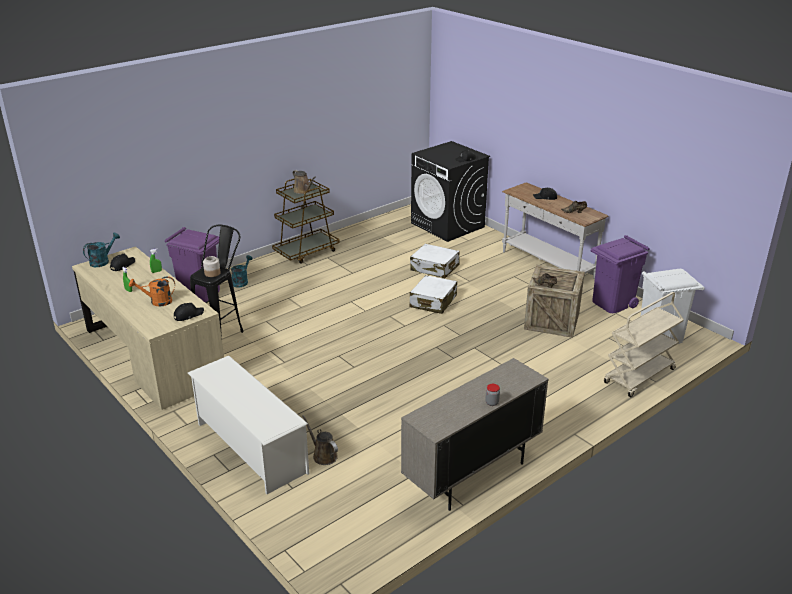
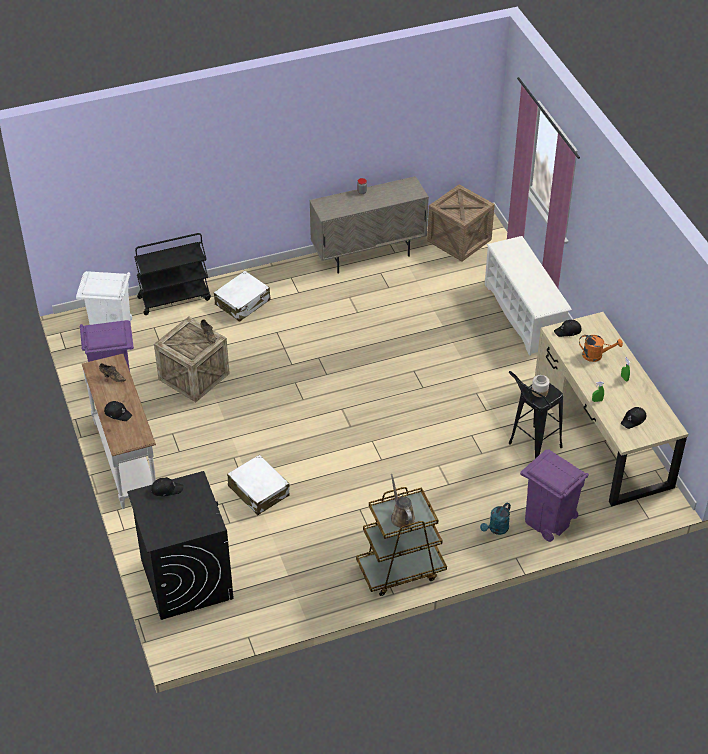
camera: 160 degrees left, 15 degrees up
(102, 261) = (655, 433): turquoise watering can -> none
(323, 455) = (469, 295): brown watering can -> none
(364, 529) = (459, 240): none -> crate
(433, 302) = (294, 435): white suitcase -> white suitcase (243, 302)
(639, 376) = (174, 298): beige cart -> black cart

